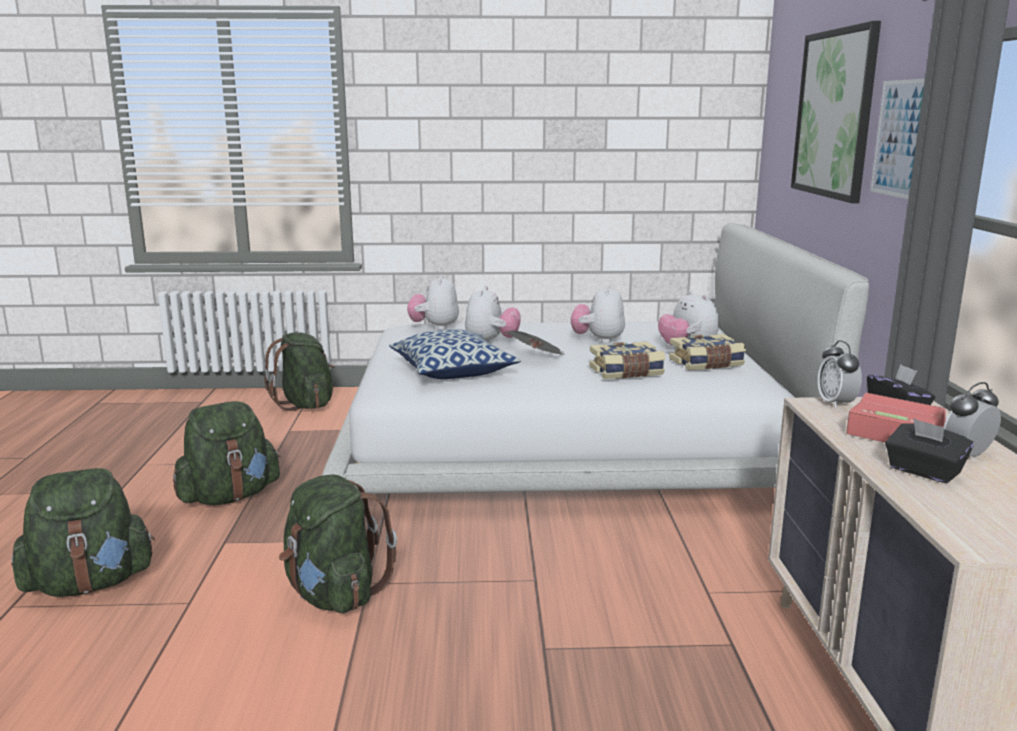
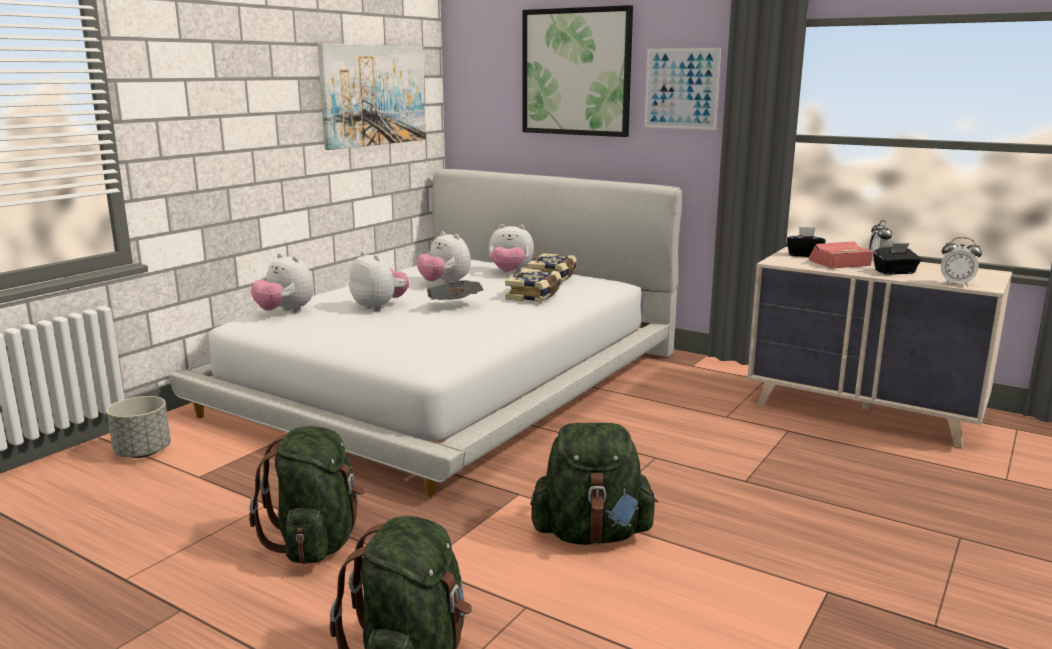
camera: 55 degrees left, 0 degrees up
(305, 405) = (142, 453): green backpack -> grey planter
(453, 371) = (431, 333): pillow -> none
(644, 137) = (373, 95): none -> picture
(836, 403) = (780, 259): alarm clock -> alarm clock (956, 284)

